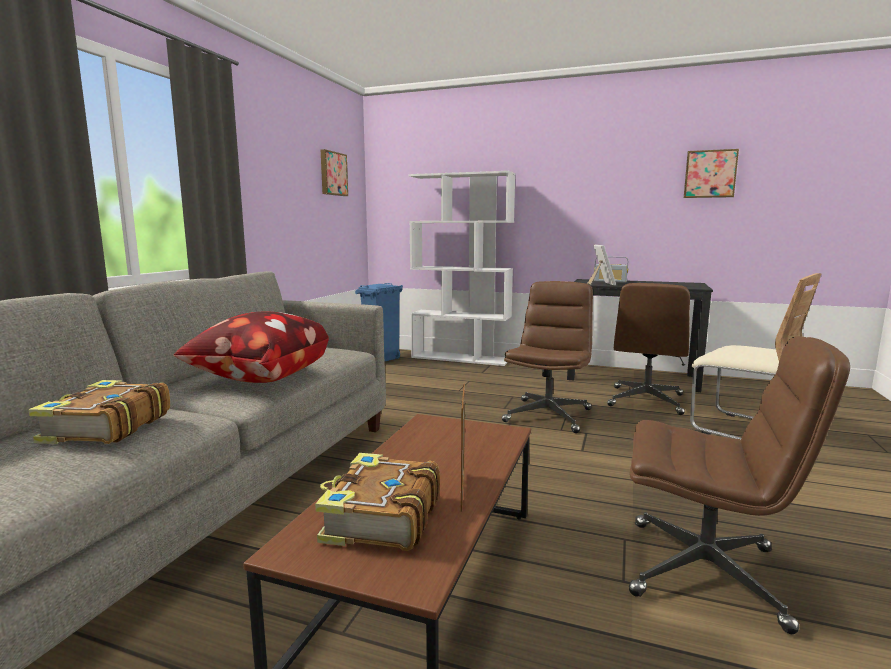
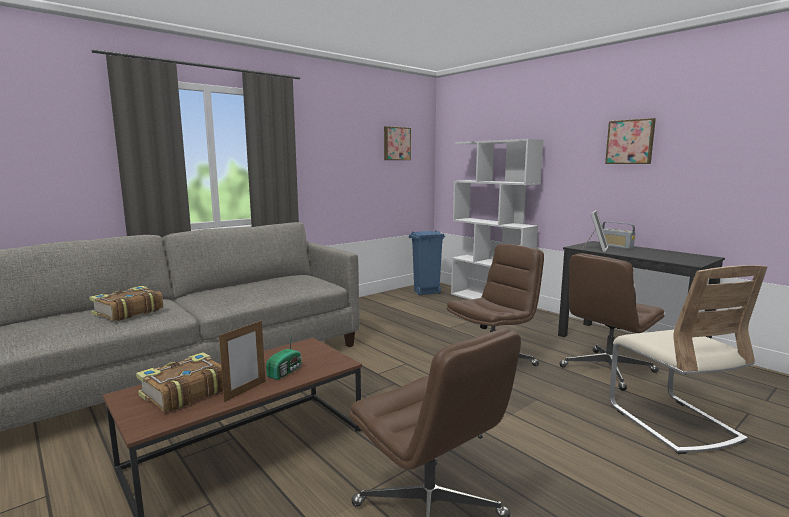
camera: 30 degrees right, 0 degrees up
(259, 378) = (241, 296): pillow -> none
(466, 456) = (286, 371): none -> radio
(710, 174) = (739, 139): picture -> picture (630, 142)

